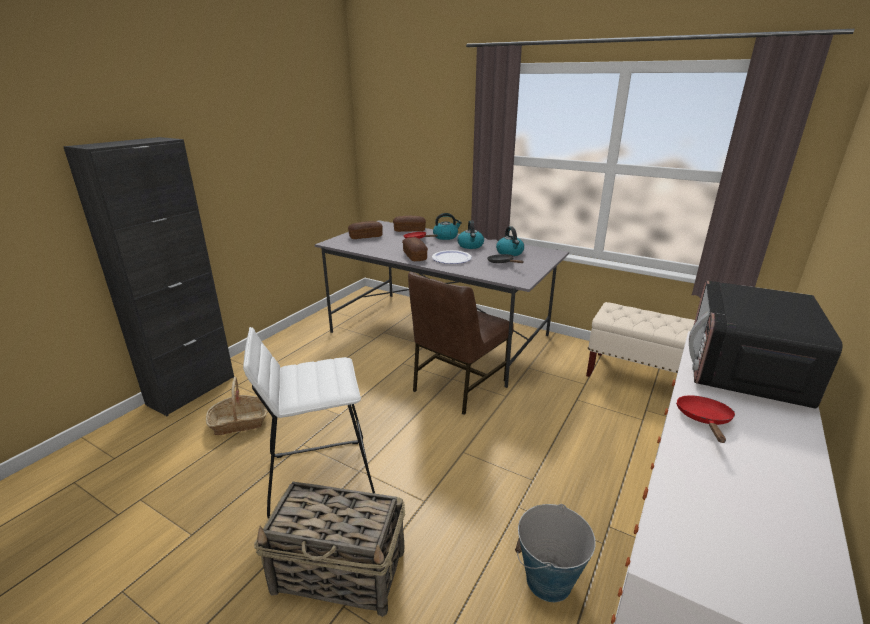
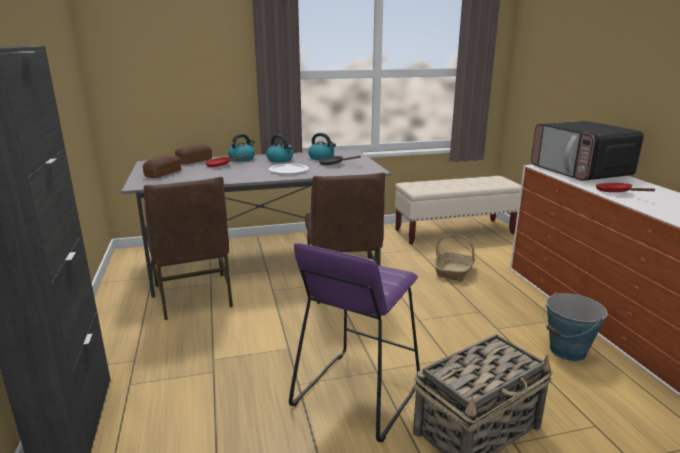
camera: 45 degrees left, 5 degrees down
(239, 422) = (200, 407): basket -> basket (454, 271)
(320, 477) = (356, 393): white stool -> purple stool
(351, 343) = (194, 296): none -> brown chair
(414, 256) = (254, 175): bread -> none

